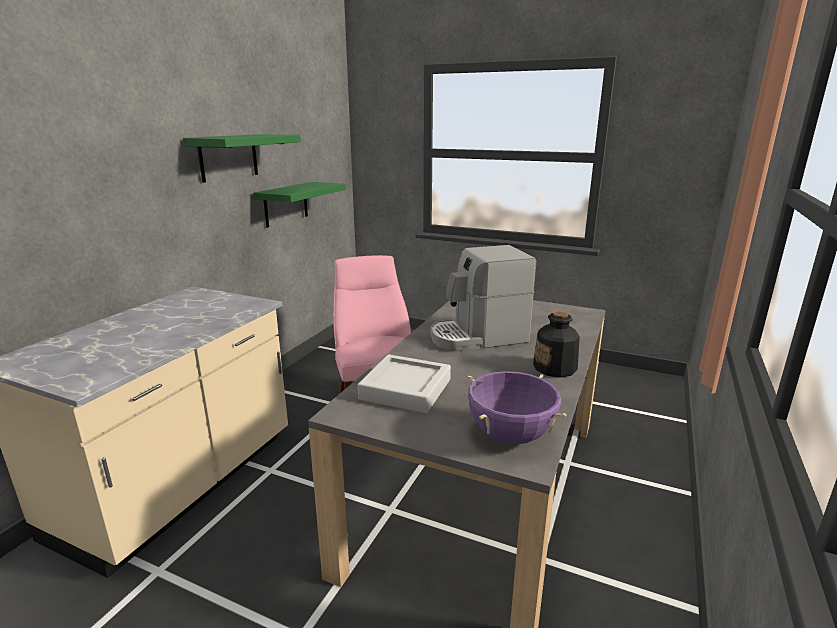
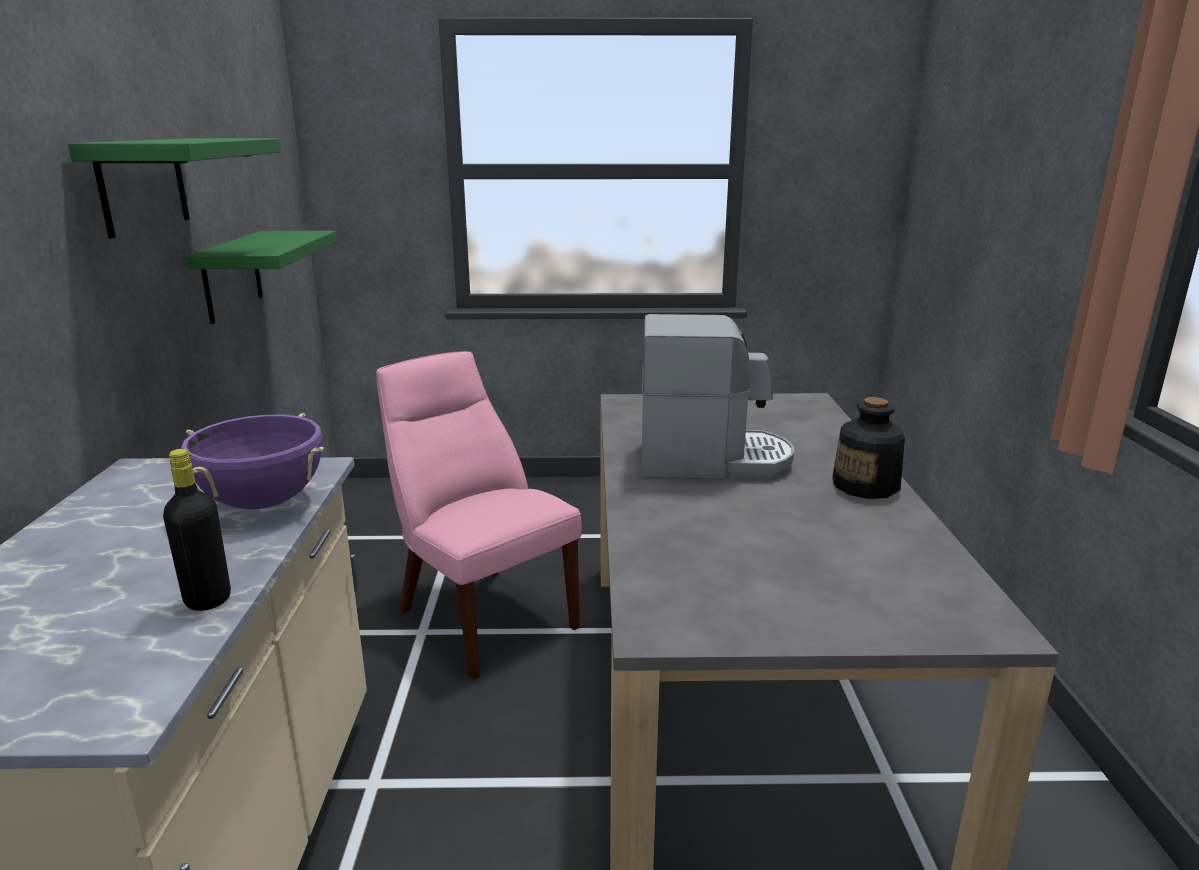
camera: 25 degrees left, 0 degrees up
(156, 350) = (208, 599): none -> black bottle
(405, 389) = (707, 565): grey tray -> none
(478, 337) = (712, 461): coffee machine -> coffee machine turned 135 degrees counterclockwise
(510, 436) = (930, 597): purple cooking pot -> purple cooking pot (263, 503)

